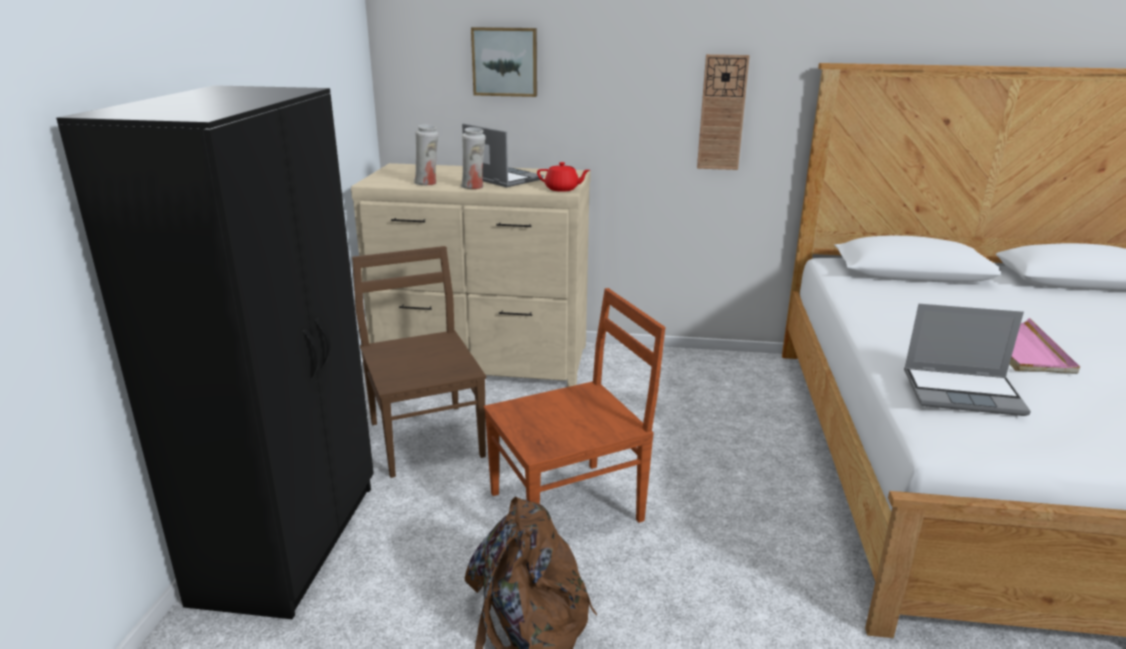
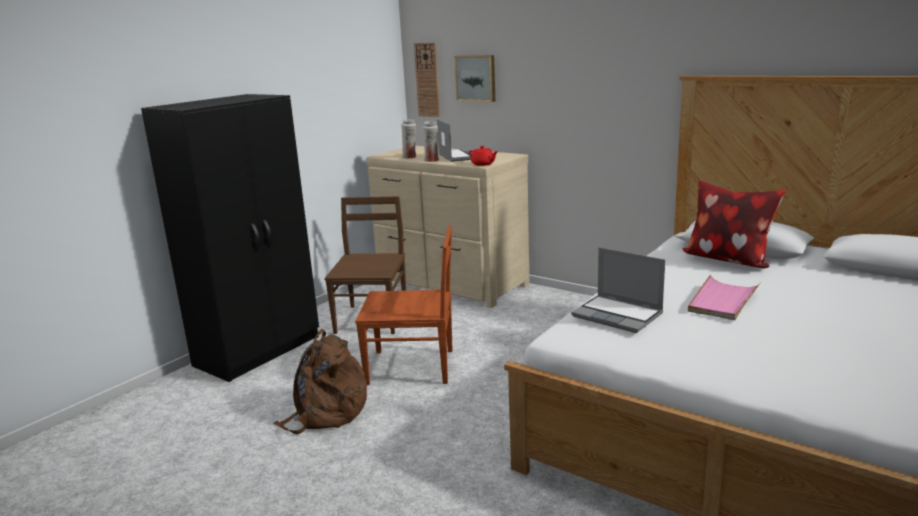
camera: 30 degrees right, 5 degrees down
(722, 113) = (615, 114): wall clock -> wall clock (427, 80)
(924, 291) = (727, 260): none -> pillow

